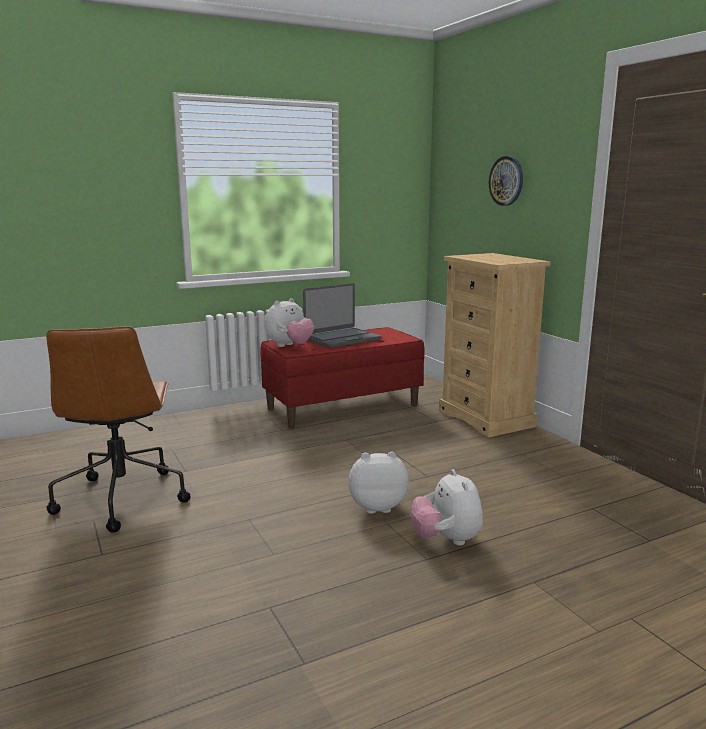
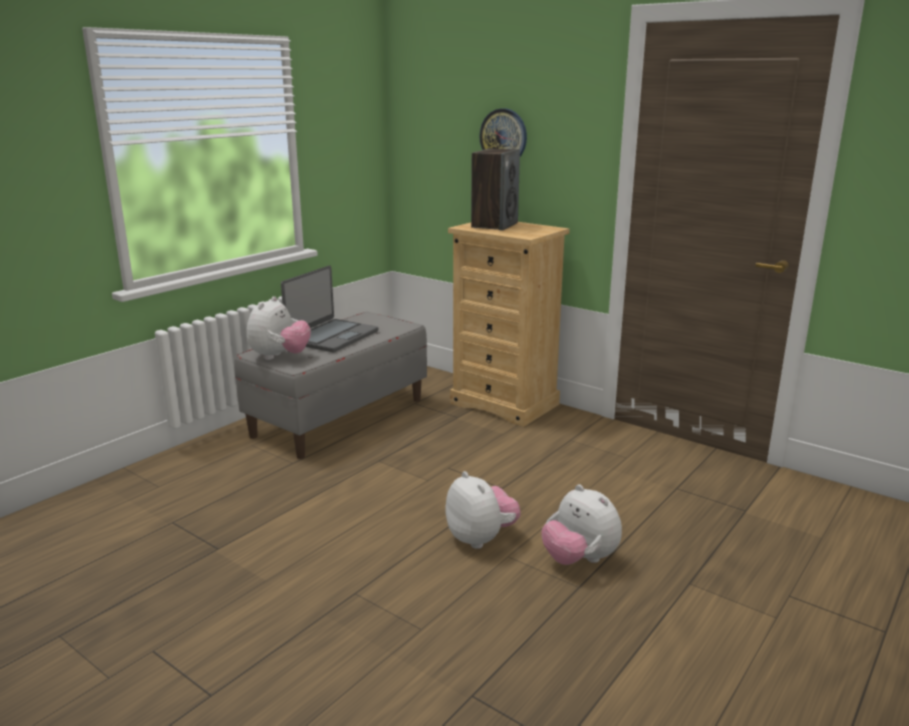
camera: 25 degrees left, 5 degrees up
(122, 498) = (165, 608): brown office chair -> none
(343, 407) = (339, 417): red bench -> grey bench
(377, 506) = (481, 538): plush toy -> plush toy turned 90 degrees clockwise
(486, 256) = (494, 225): none -> speaker

